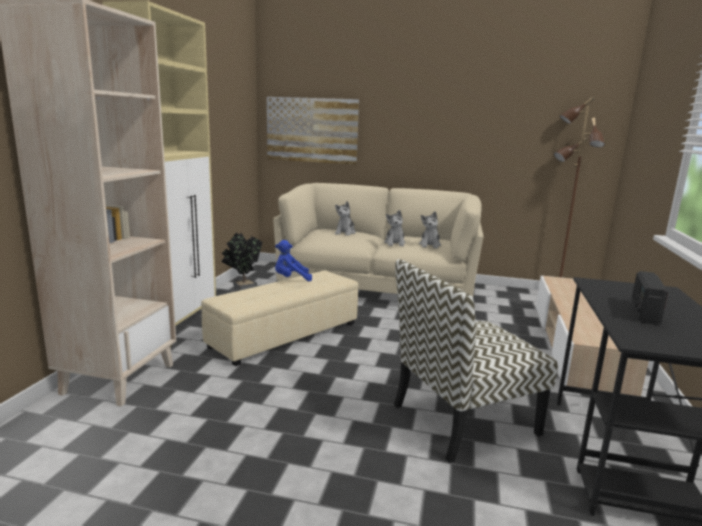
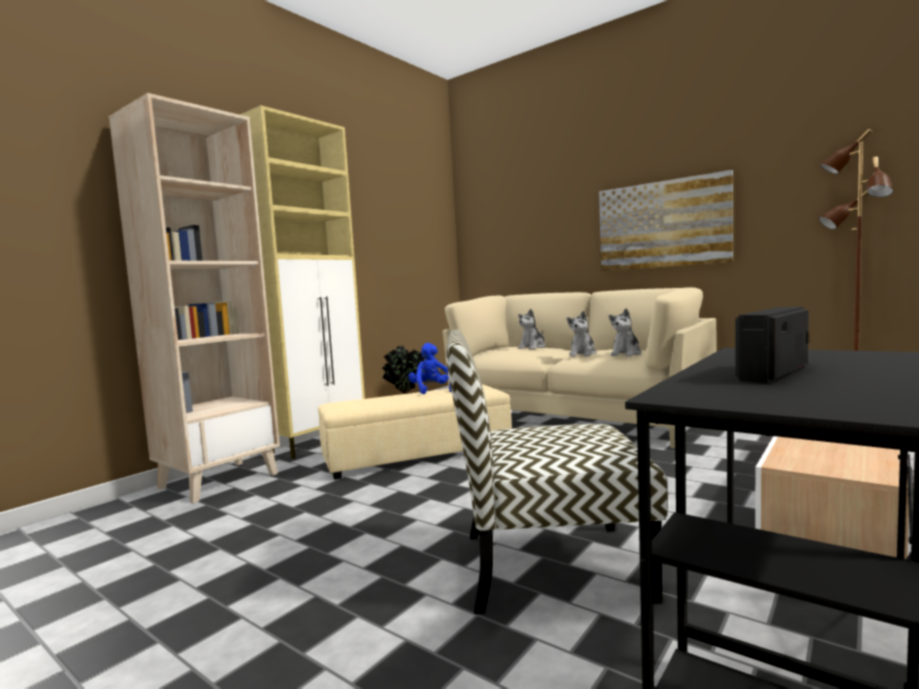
camera: 25 degrees right, 10 degrees down
(291, 279) = (431, 390): blue plush toy -> blue plush toy turned 60 degrees clockwise
(312, 130) = (508, 239): picture -> picture (662, 224)

